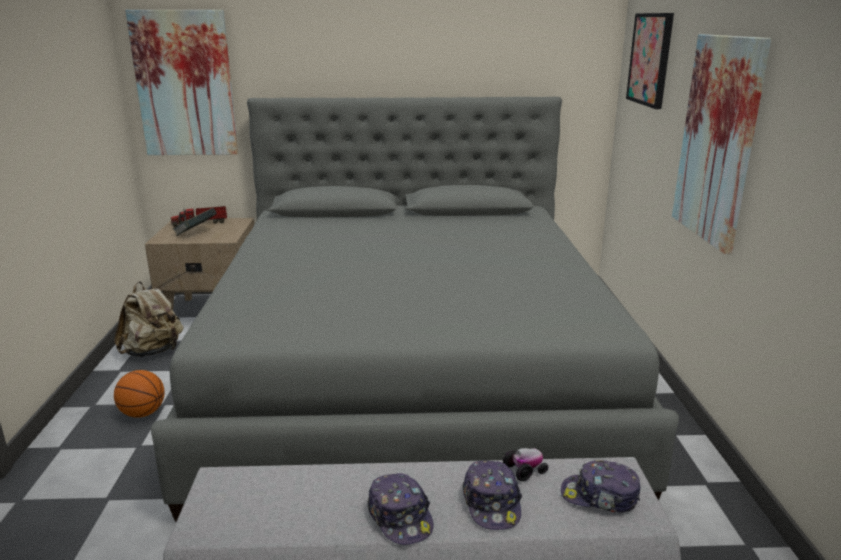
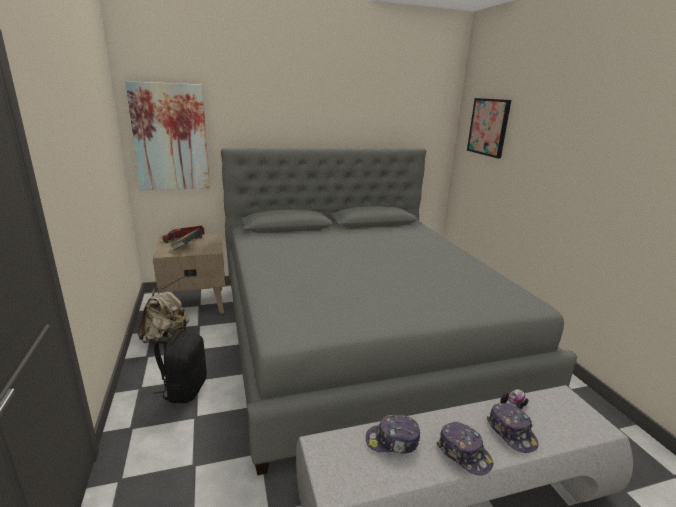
camera: 15 degrees left, 0 degrees up
(143, 413) = (184, 389): basketball -> black backpack
(600, 497) = (568, 416): cap -> cap (392, 441)
(718, 140) = (558, 180): picture -> none

